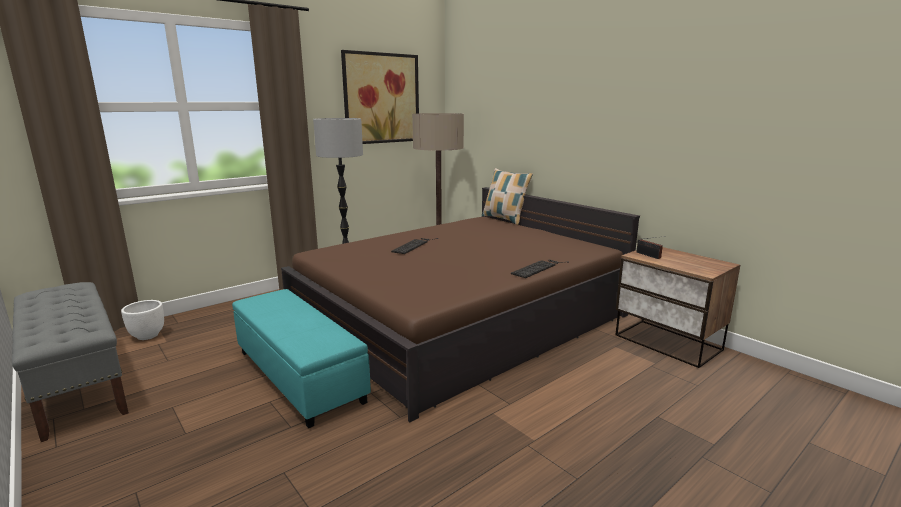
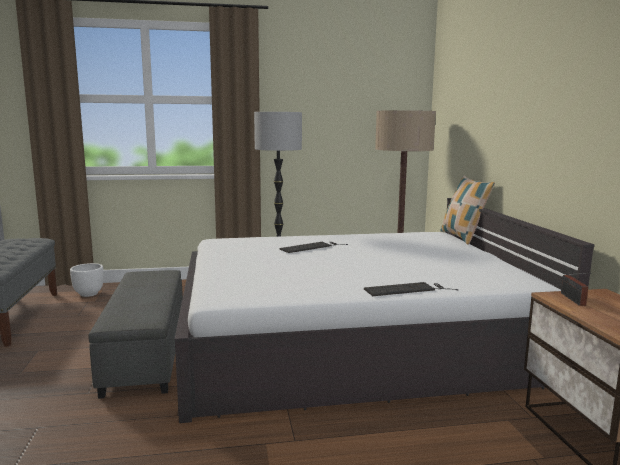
camera: 30 degrees right, 5 degrees down
(300, 375) = (147, 353): turquoise ottoman -> grey ottoman
(381, 98) = (349, 95): picture -> none
(460, 318) = (352, 339): brown bed -> white bed

